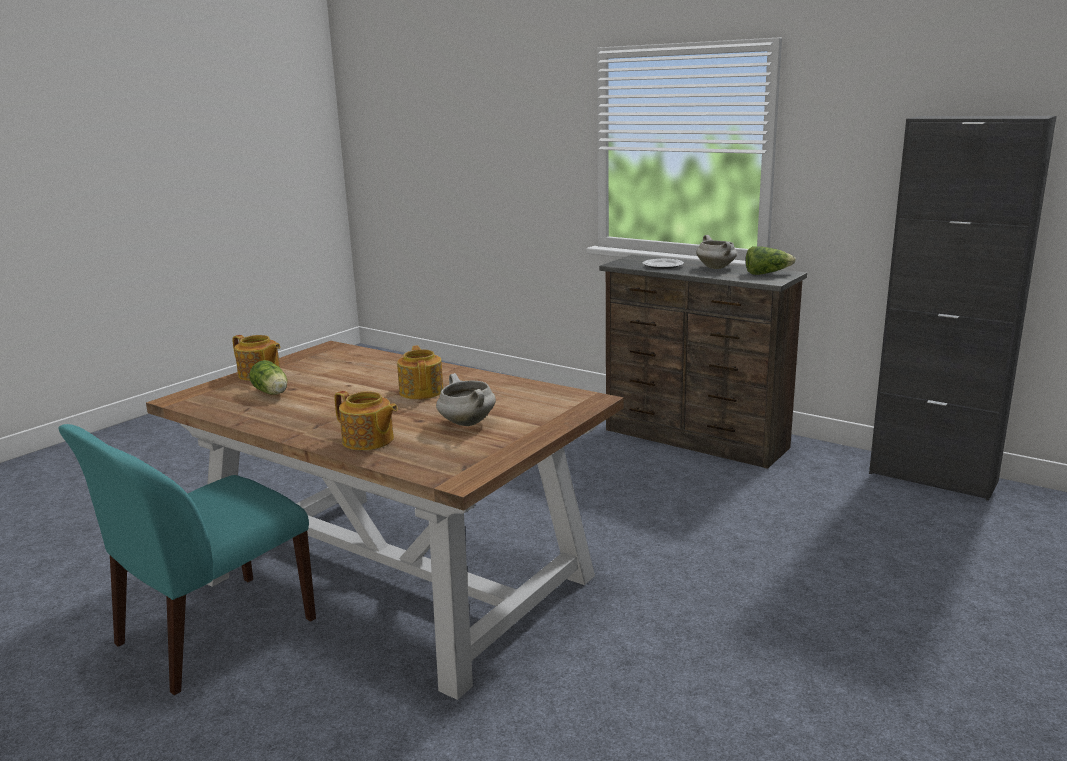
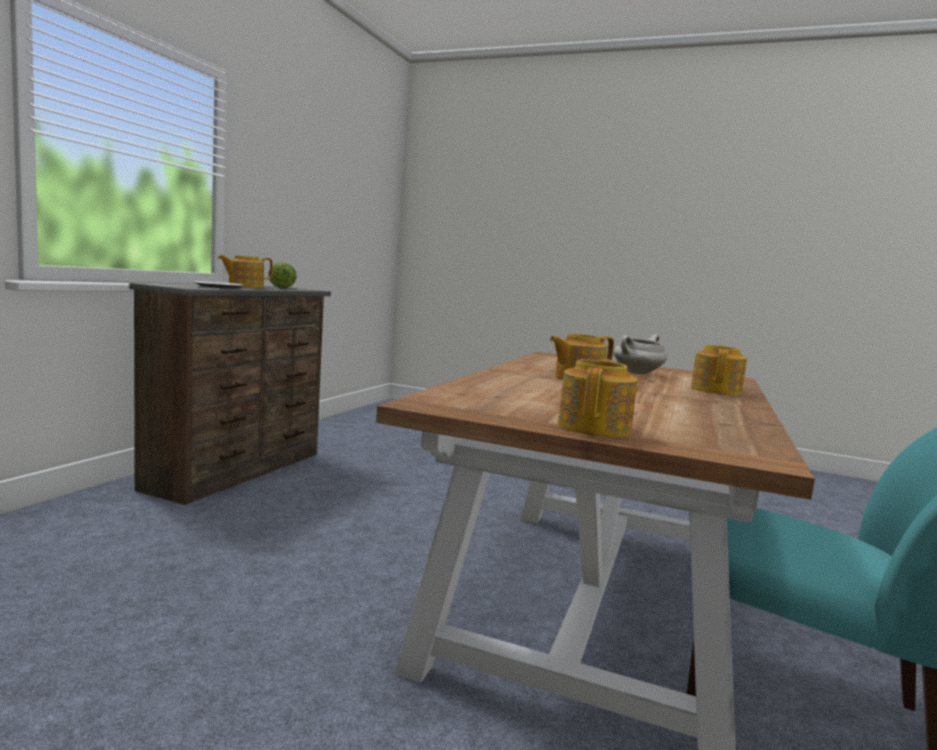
camera: 105 degrees left, 10 degrees down
(272, 393) = (658, 418): lettuce -> none
(716, 268) = (245, 286): white cooking pot -> teapot
(932, 477) = (338, 423): black cabinet -> none

